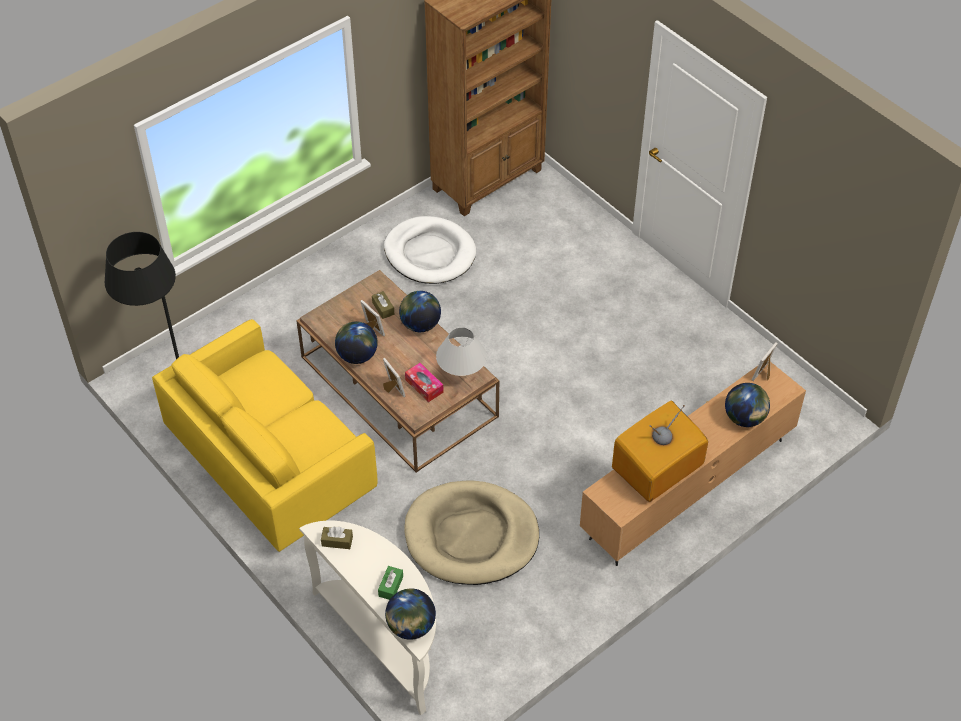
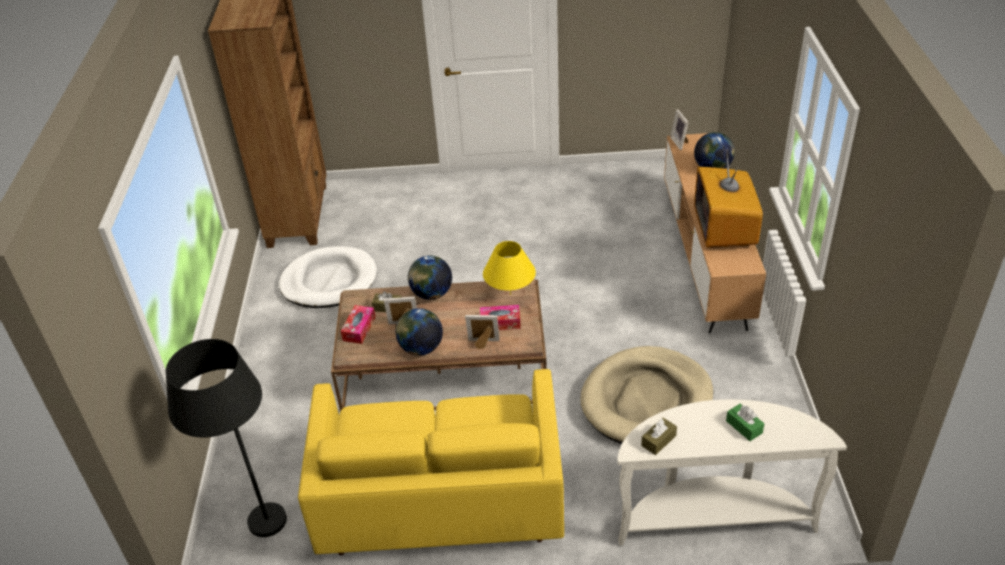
camera: 50 degrees left, 10 degrees down
(347, 307) = (359, 329): none -> tissue box
(411, 626) = (803, 434): globe -> none
(461, 373) = (510, 294): white table lamp -> yellow table lamp

